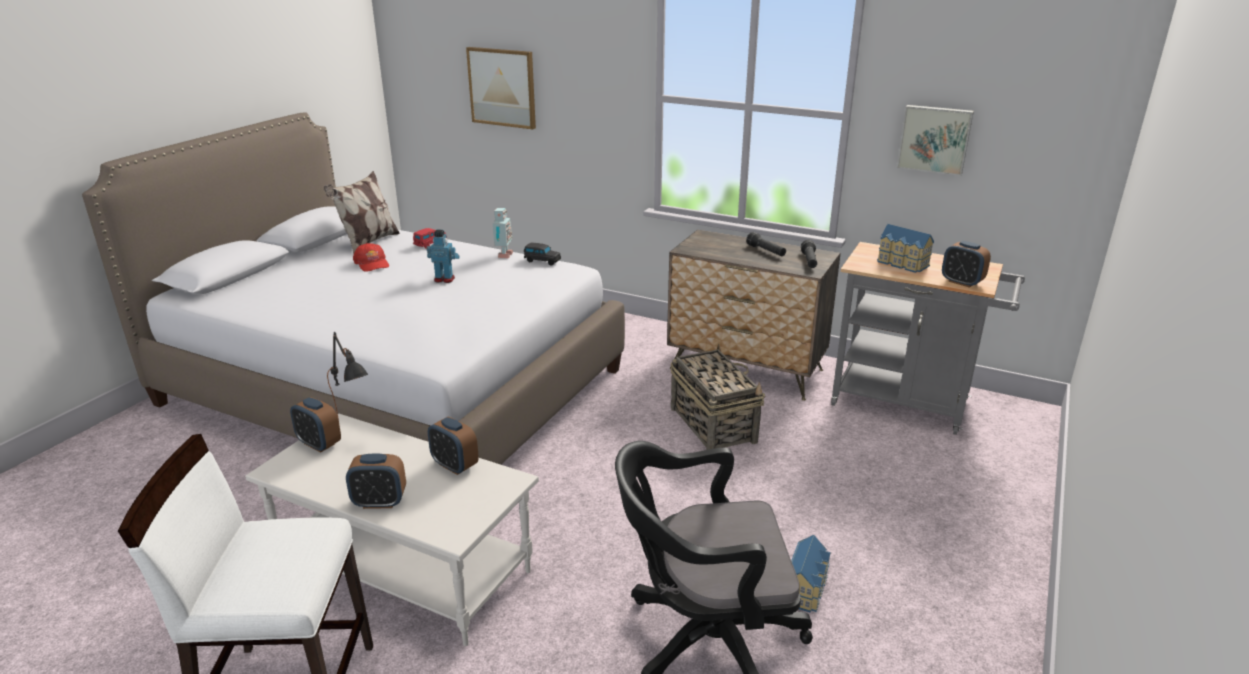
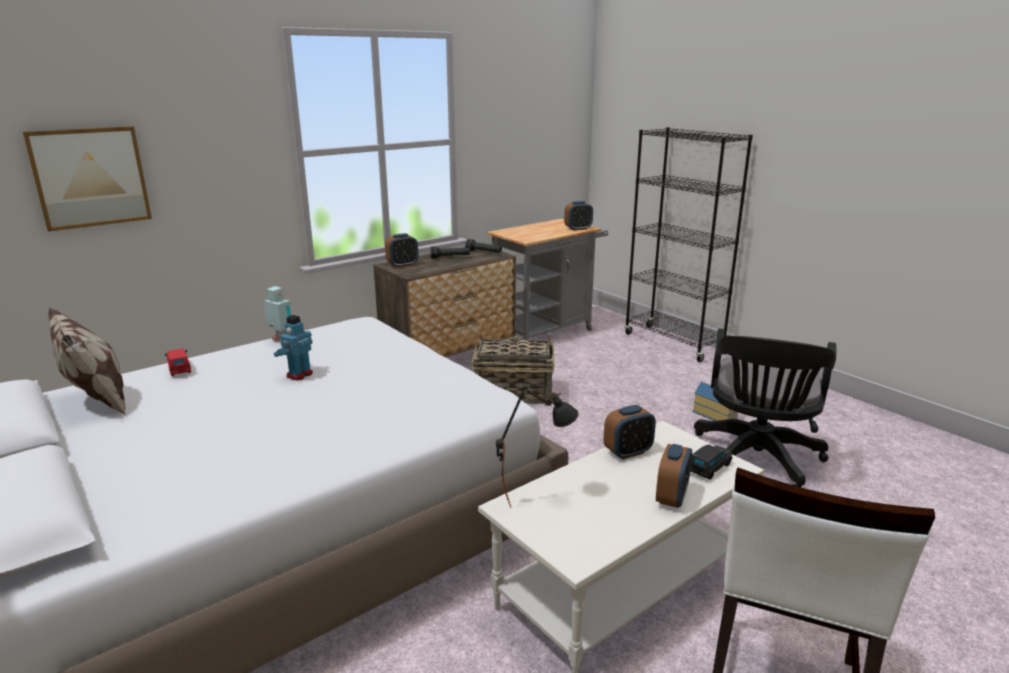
camera: 65 degrees left, 5 degrees down
(319, 444) = (539, 524): alarm clock -> alarm clock (402, 265)
(372, 263) = (181, 407): red cap -> none
(542, 261) = (324, 328): black toy car -> black toy car (709, 469)
(902, 264) = (536, 232): toy house -> none
(934, 139) = (505, 147): picture -> none
(1009, 514) = (673, 343): none -> black bookcase

